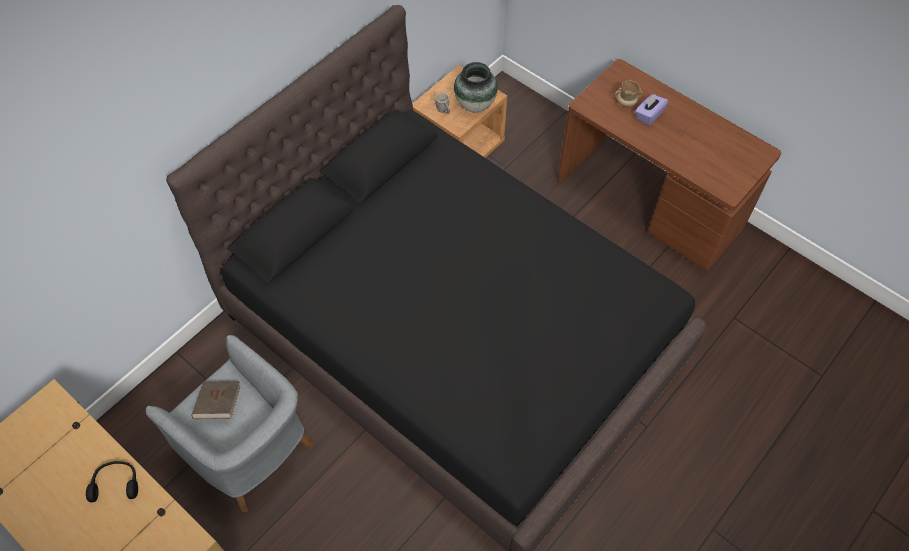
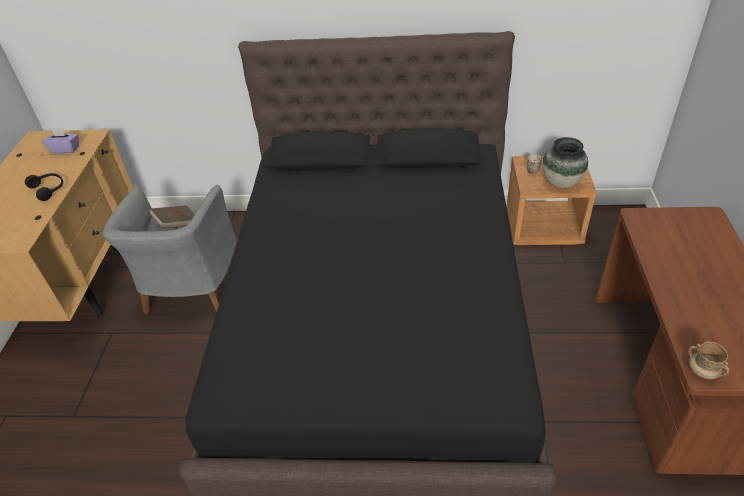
camera: 55 degrees right, 15 degrees down
(626, 103) = (681, 239): beige mug -> beige mug (702, 371)
(649, 115) = (693, 261): purple tissue box -> purple tissue box (65, 149)

